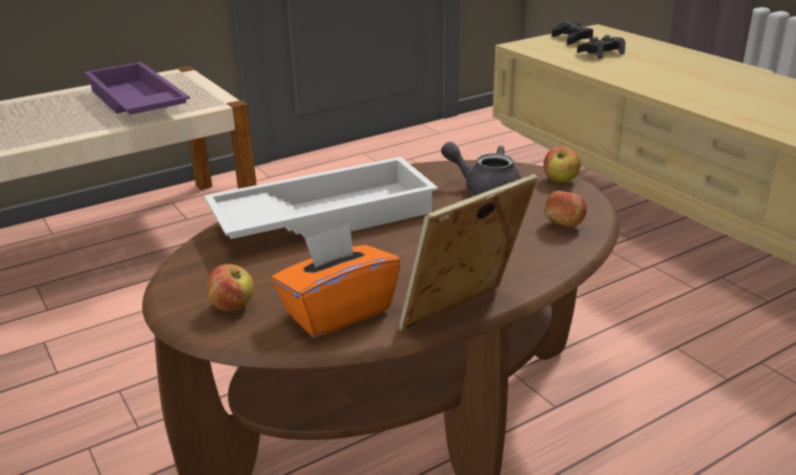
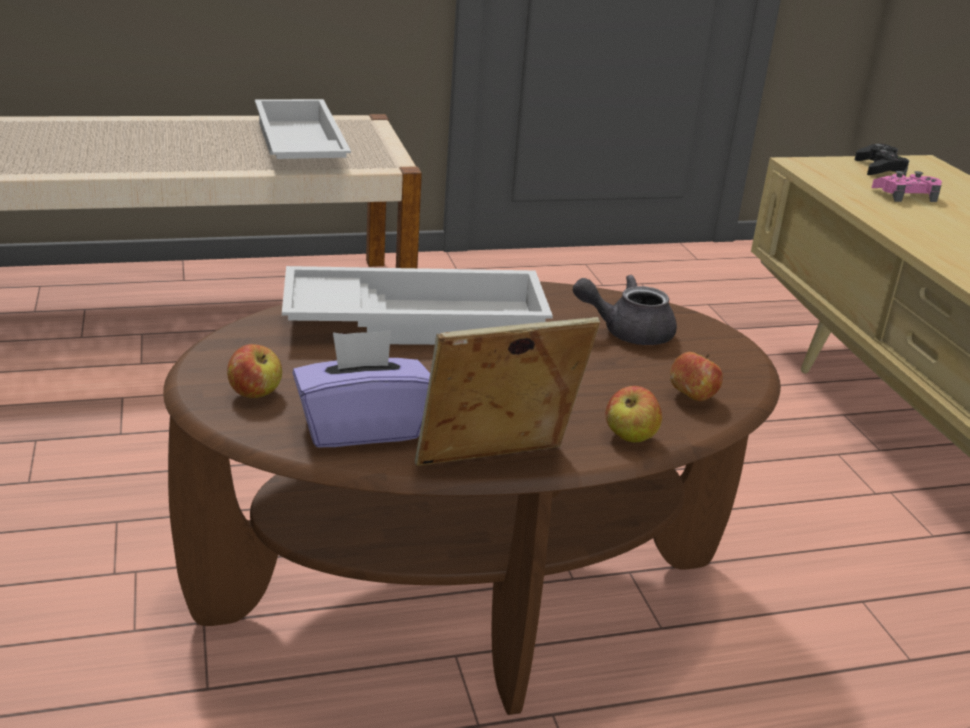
camera: 15 degrees right, 0 degrees up
(135, 103) = (297, 146): purple tray -> white tray
(338, 311) = (361, 427): orange tissue box -> purple tissue box
(485, 188) = (627, 332): grey teapot -> grey teapot turned 45 degrees counterclockwise
(560, 180) = (728, 343): apple -> apple (630, 437)
(601, 53) = (905, 195): black game controller -> pink game controller

